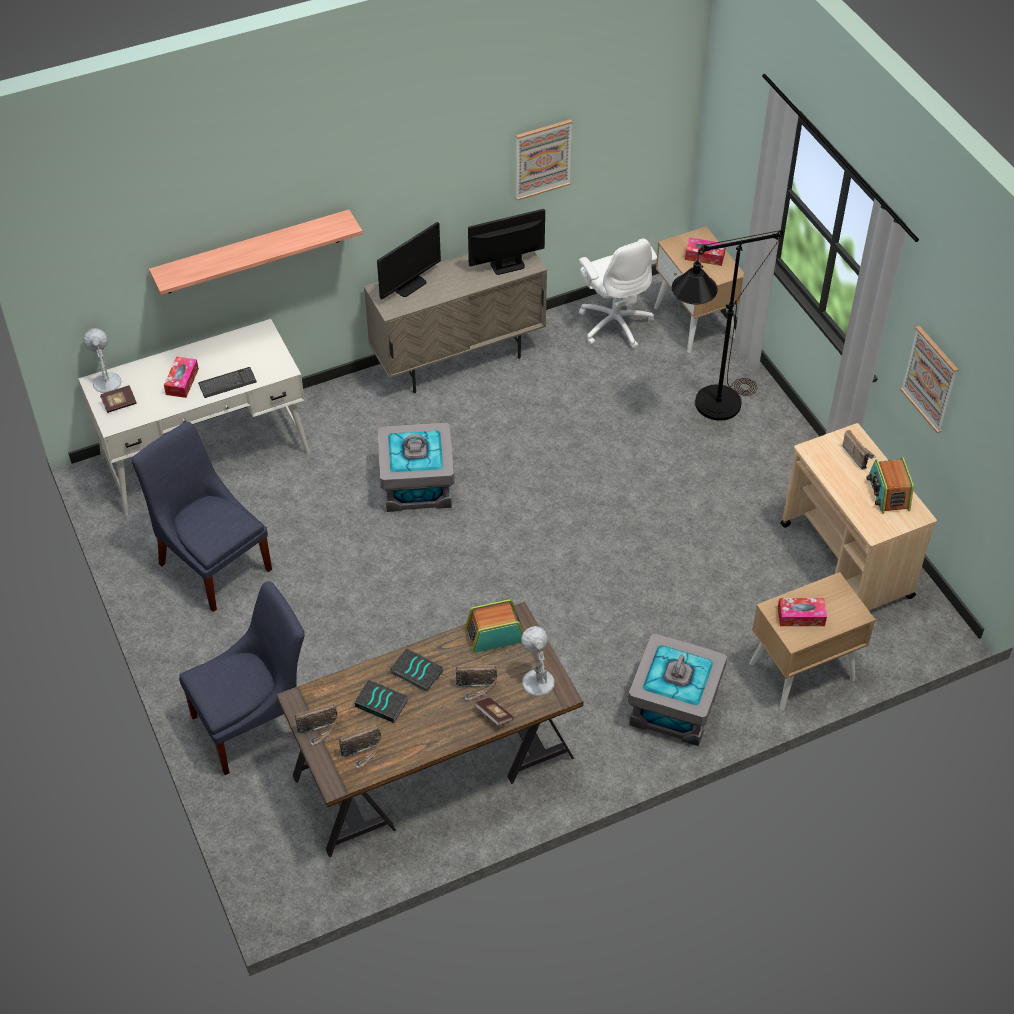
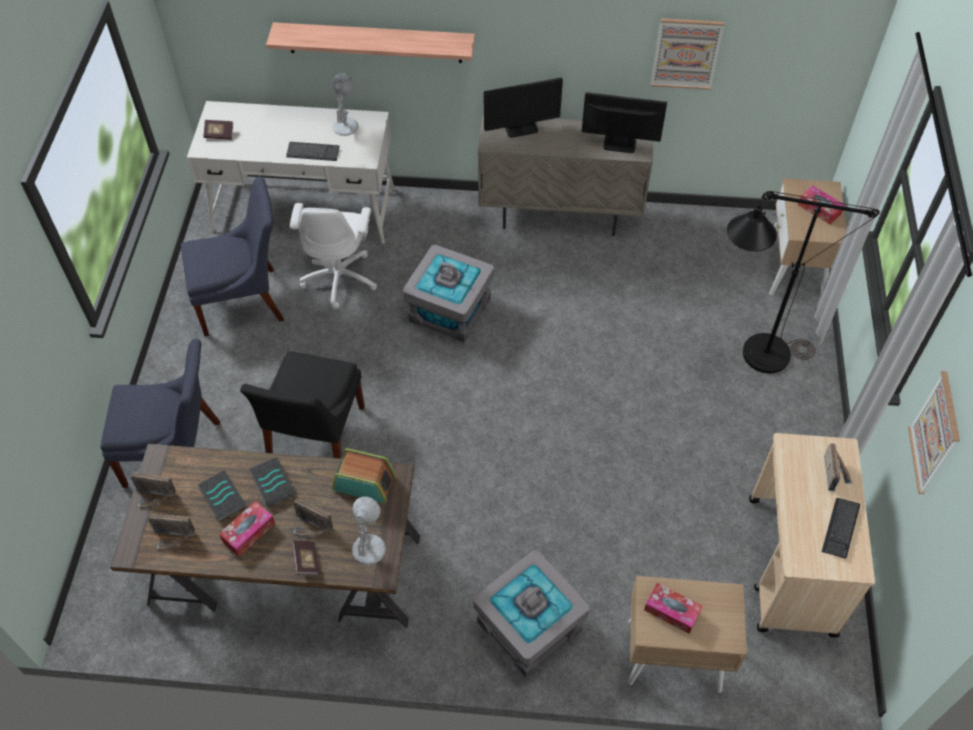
camera: 30 degrees right, 5 degrees up
(106, 381) = (224, 112): white table lamp -> white table lamp (345, 125)
(182, 381) = (280, 136): tissue box -> tissue box (248, 532)
(212, 563) = (245, 301): blue chair -> blue chair turned 90 degrees clockwise
(375, 649) = (314, 438): none -> black chair
(615, 324) = (719, 240): white office chair -> white office chair (340, 278)
(888, 493) = (840, 528): radio -> keyboard

